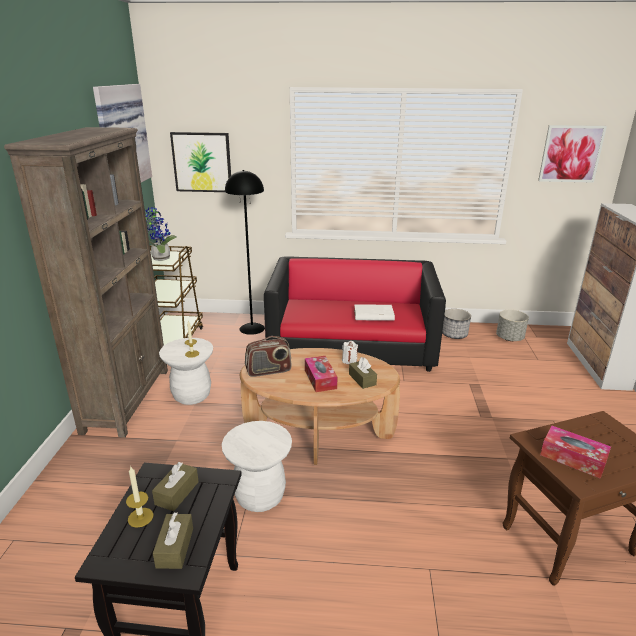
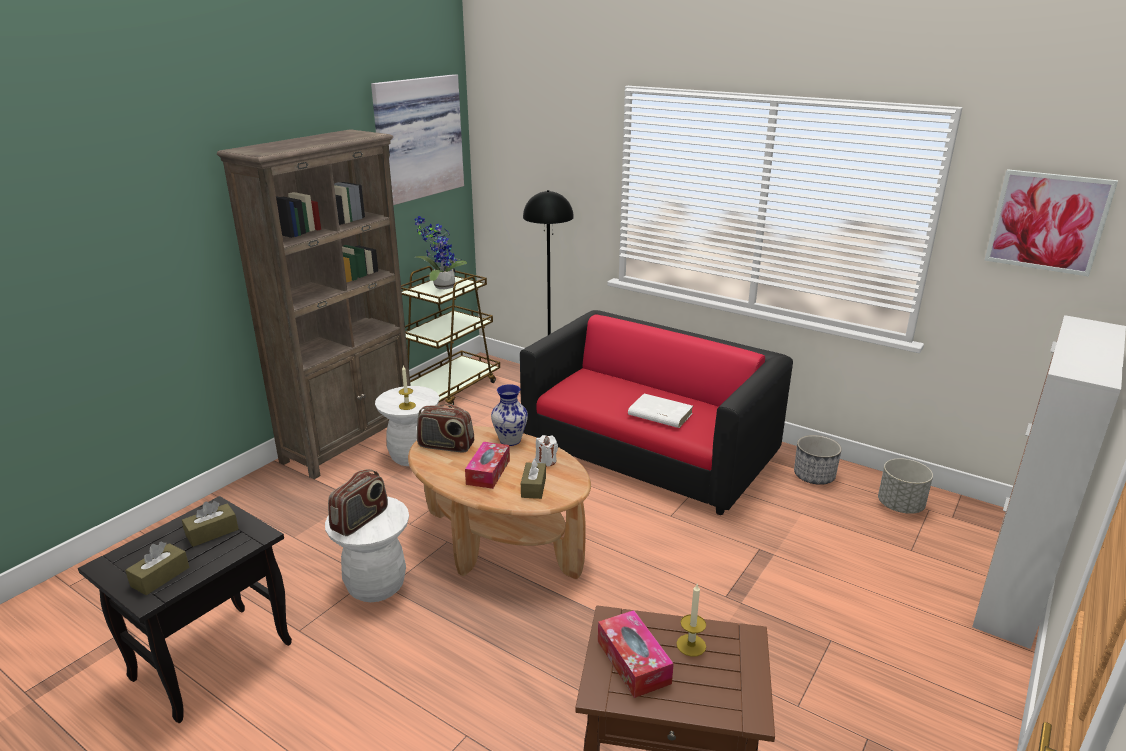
camera: 30 degrees right, 0 degrees up
(140, 517) = (165, 541): candle -> candle (691, 645)
(202, 162) = (523, 173): picture -> none
(254, 445) = (360, 520): none -> radio
(308, 354) = (509, 440): none -> vase

